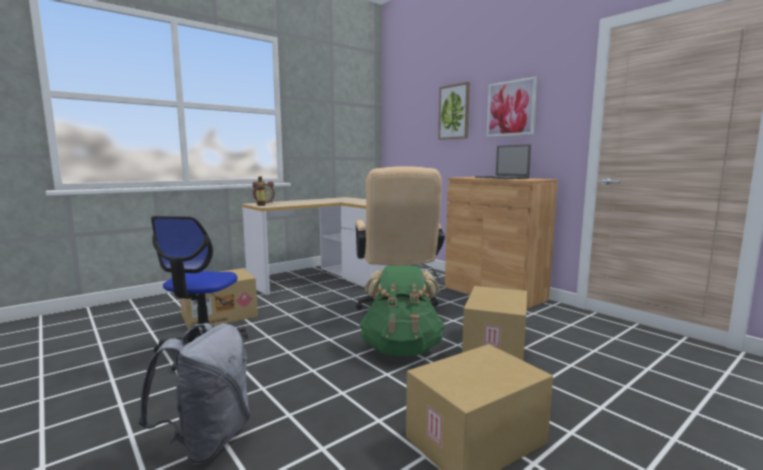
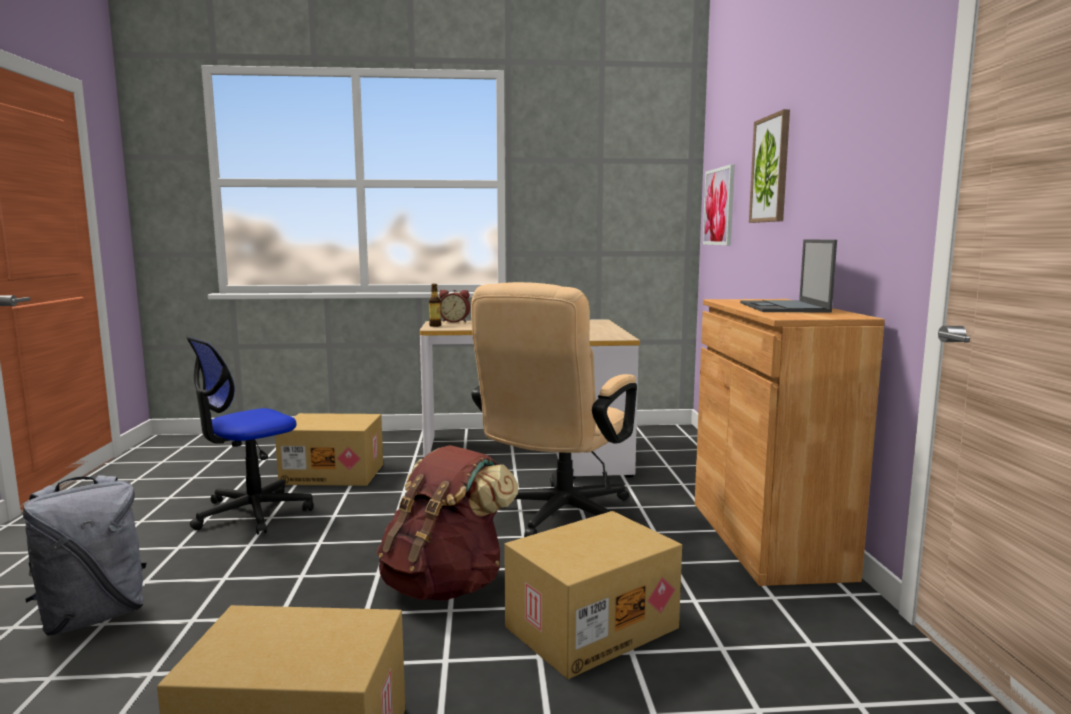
camera: 35 degrees right, 0 degrees up
(401, 349) = (445, 585): green backpack -> brown backpack
(511, 108) = (834, 161): picture -> picture (719, 206)

